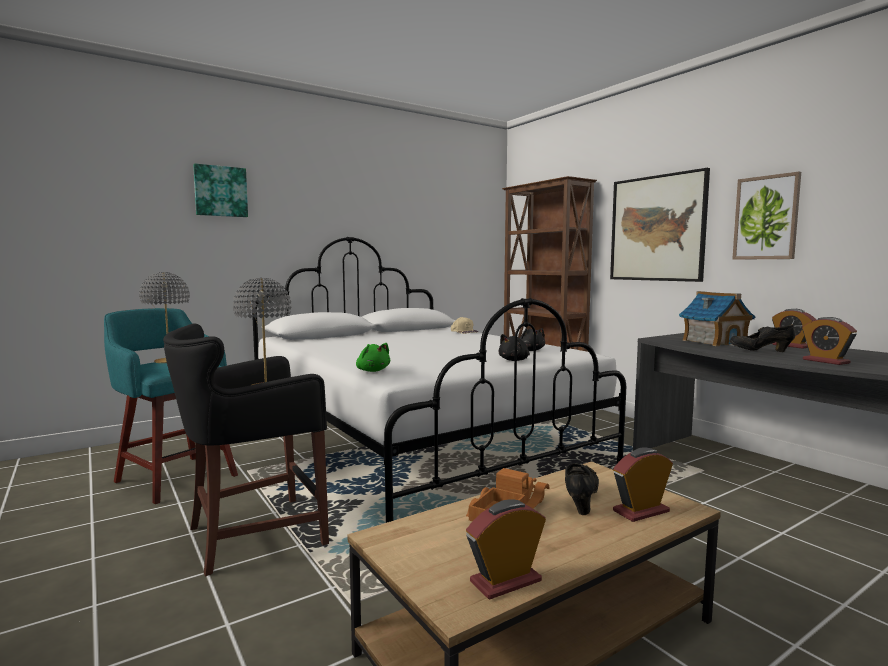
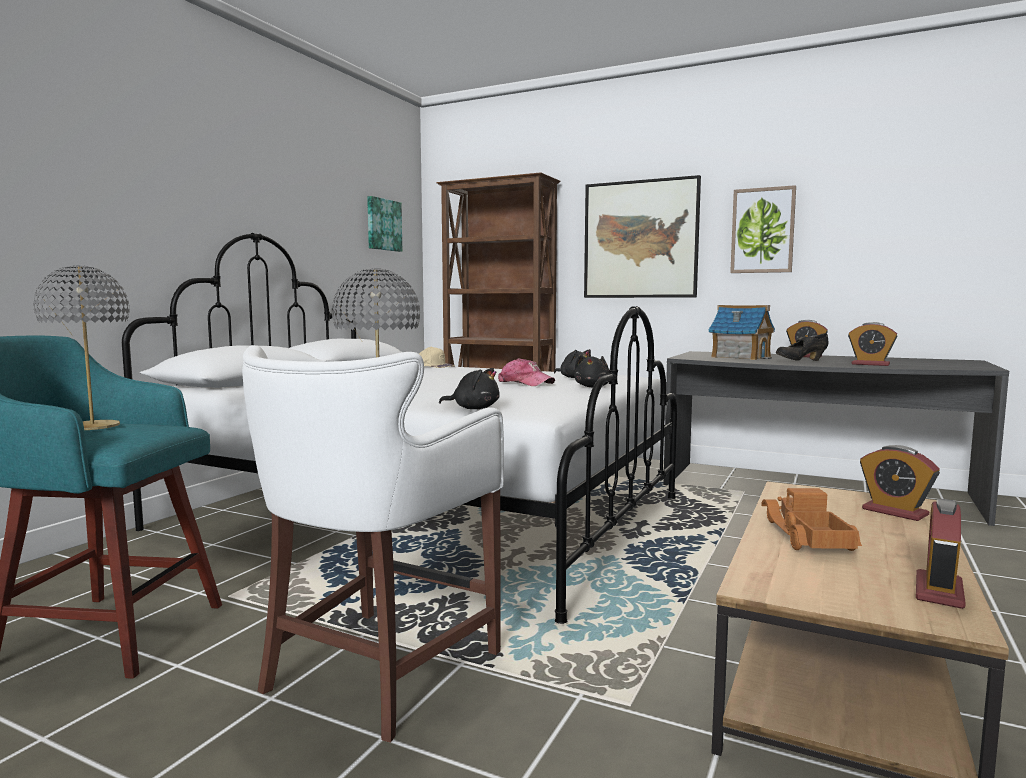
camera: 30 degrees left, 0 degrees up
(220, 191) = (60, 139): picture -> picture (383, 225)
(252, 536) = (376, 673): black stool -> white stool
(372, 371) = (473, 409): green plush toy -> black plush toy
(476, 352) = (525, 383): none -> cap
(580, 500) = (834, 513): black shoe -> none
(641, 511) = (895, 512): alarm clock -> alarm clock turned 75 degrees counterclockwise

